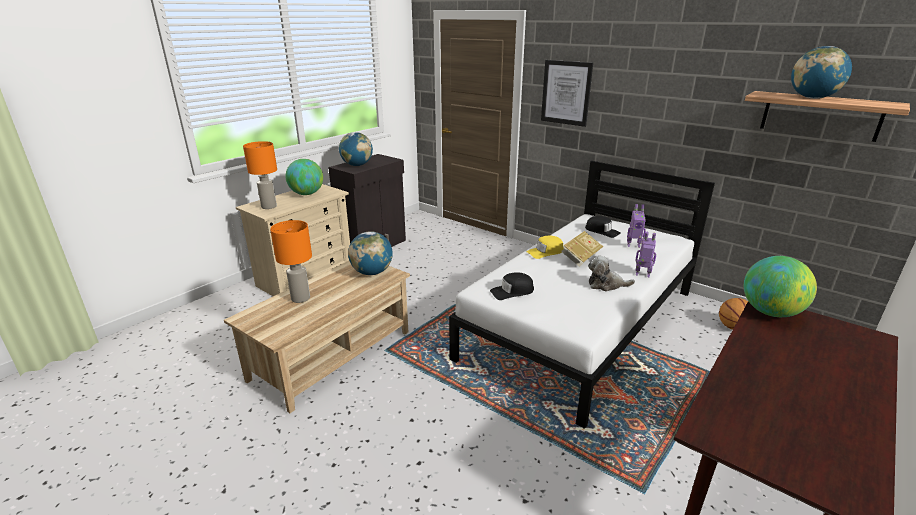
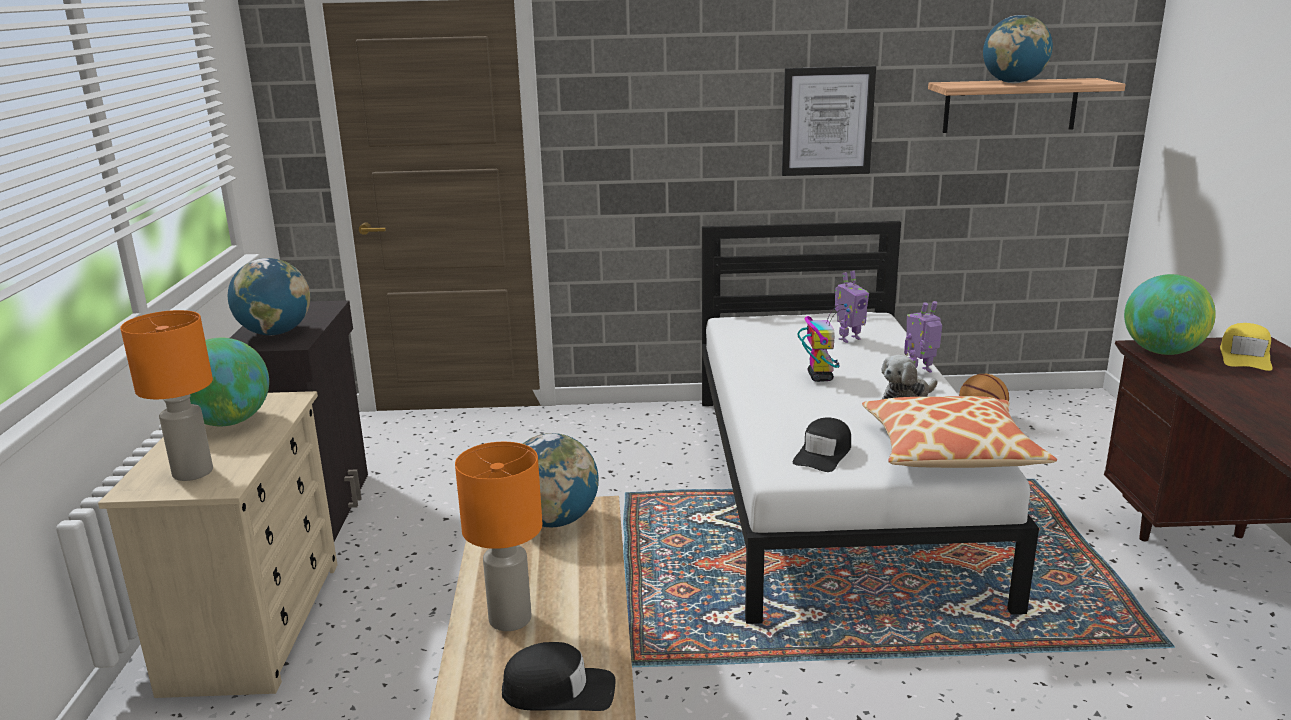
camera: 40 degrees left, 5 degrees down
(545, 252) = (763, 385): yellow cap -> yellow cap (1245, 357)
(566, 93) = (633, 119): picture -> picture (827, 121)
(577, 317) = (950, 451): none -> pillow
(580, 258) = (820, 377): book -> toy robot
(602, 231) = (778, 334): black cap -> black cap (559, 690)

